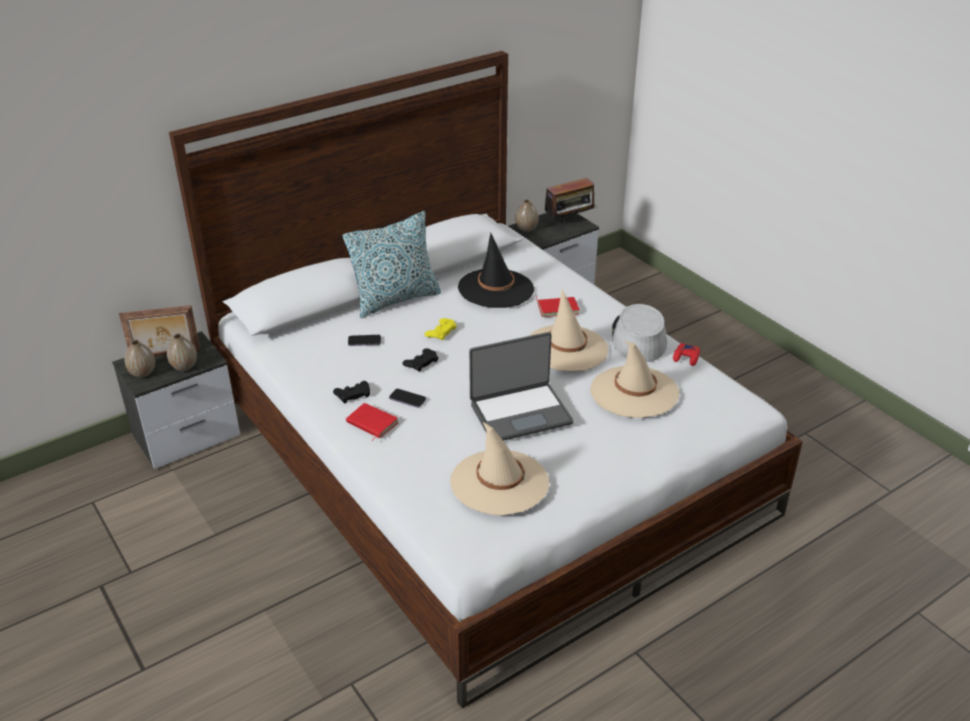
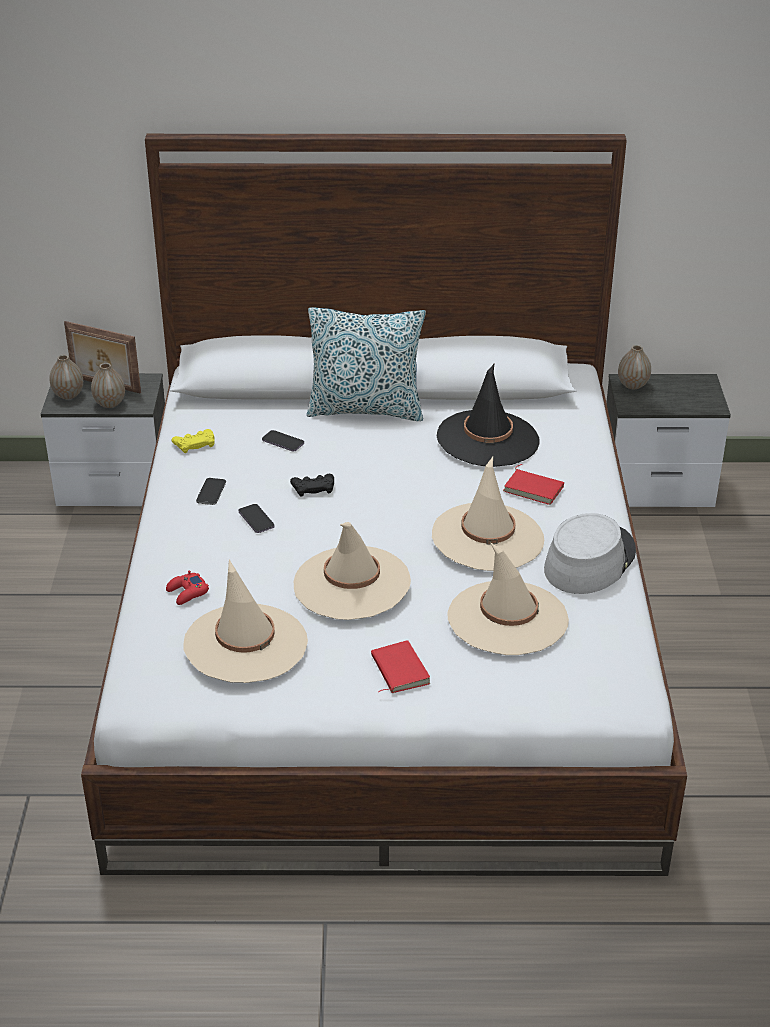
camera: 35 degrees right, 0 degrees up
(353, 394) = (211, 492): black game controller -> phone
(371, 424) = (194, 529): red book -> red book (398, 670)
(441, 332) = (372, 464): yellow game controller -> yellow game controller (194, 444)
(520, 412) = (351, 583): laptop -> beige hat
(569, 222) = (698, 396): radio -> none
(686, 357) = (622, 607): red game controller -> red game controller (187, 592)

